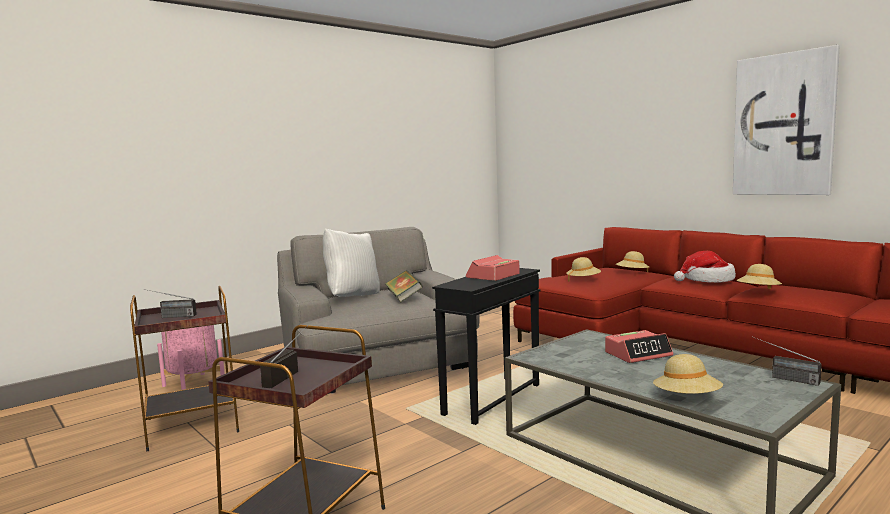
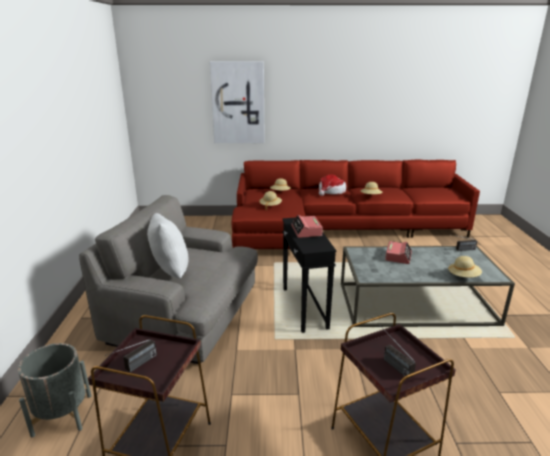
camera: 50 degrees left, 15 degrees up
(193, 384) = (62, 415): pink planter -> grey planter
(404, 298) = (210, 259): book -> none
(783, 125) = (353, 96): picture -> picture (238, 103)

